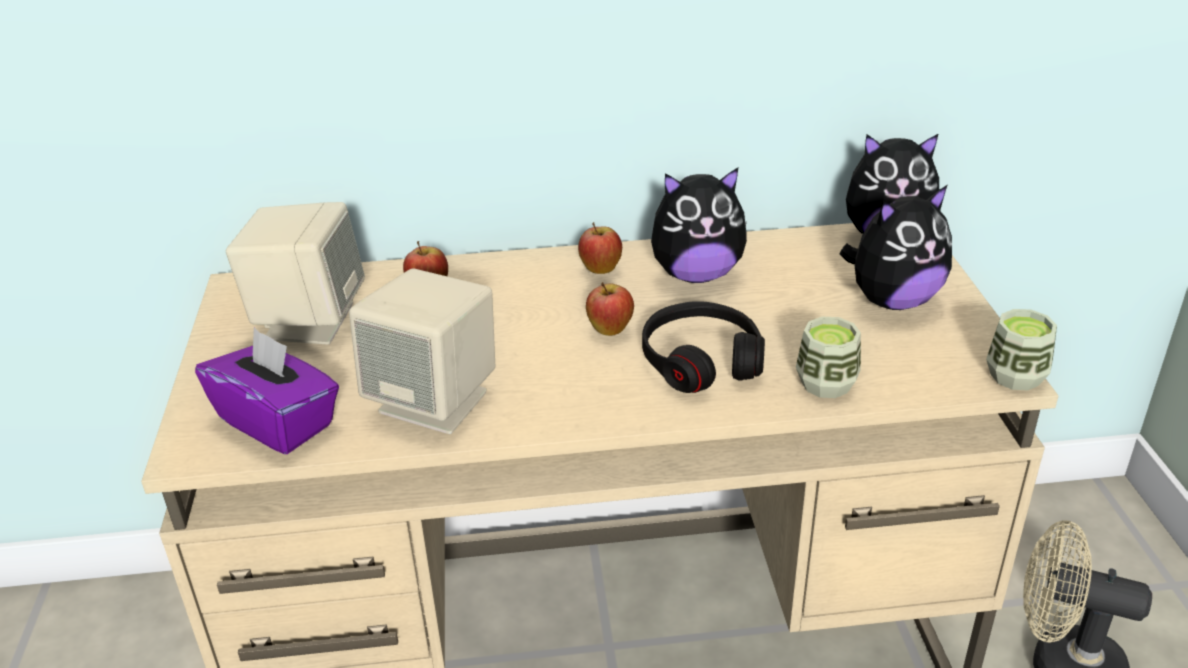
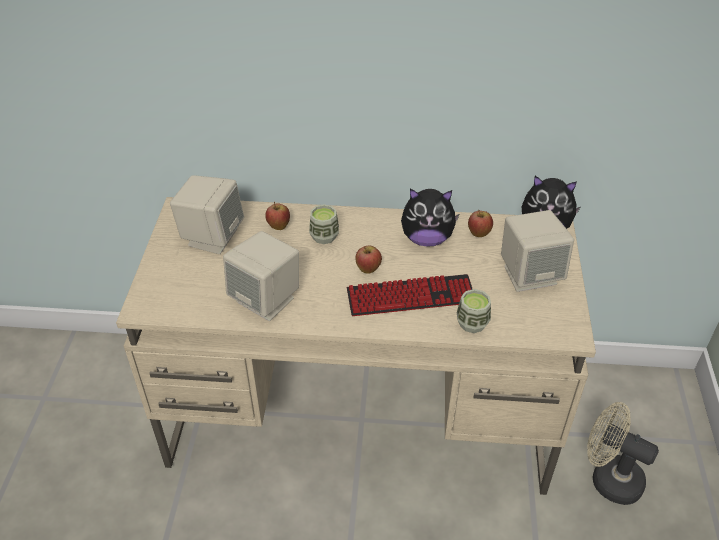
camera: 10 degrees right, 10 degrees up
(278, 422) = (186, 299): purple tissue box -> none
(600, 270) = (374, 227): apple -> apple (478, 234)
(701, 360) = (410, 297): black headphones -> keyboard
(892, 300) = (530, 274): plush toy -> beige speaker
(1015, 376) = (577, 336): cup -> cup (324, 236)

